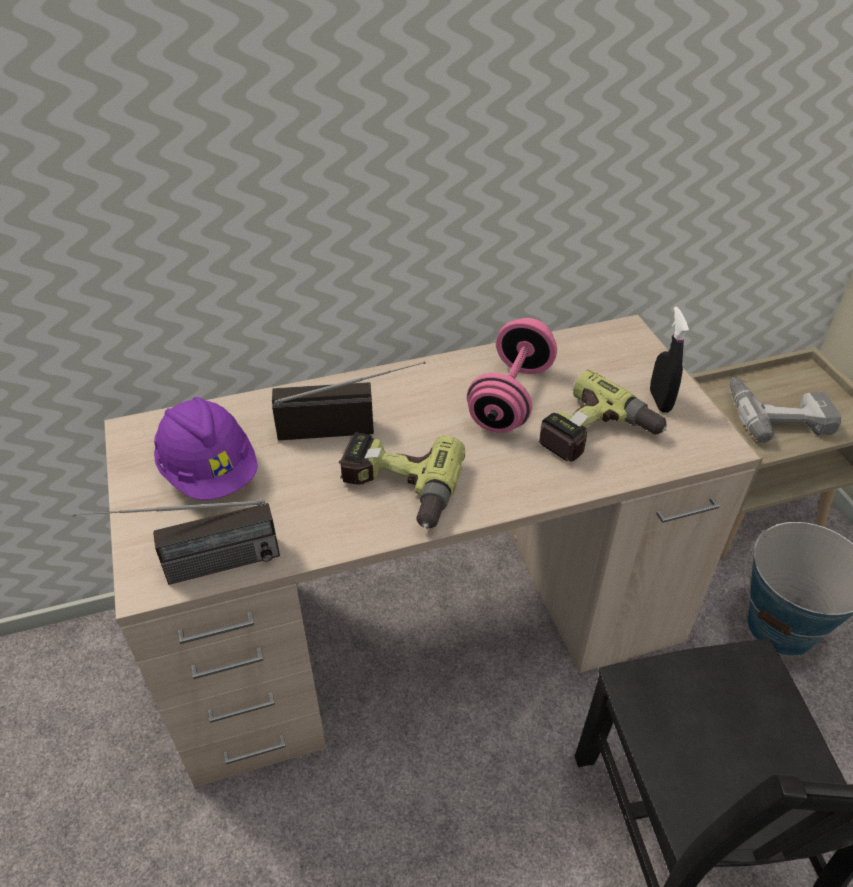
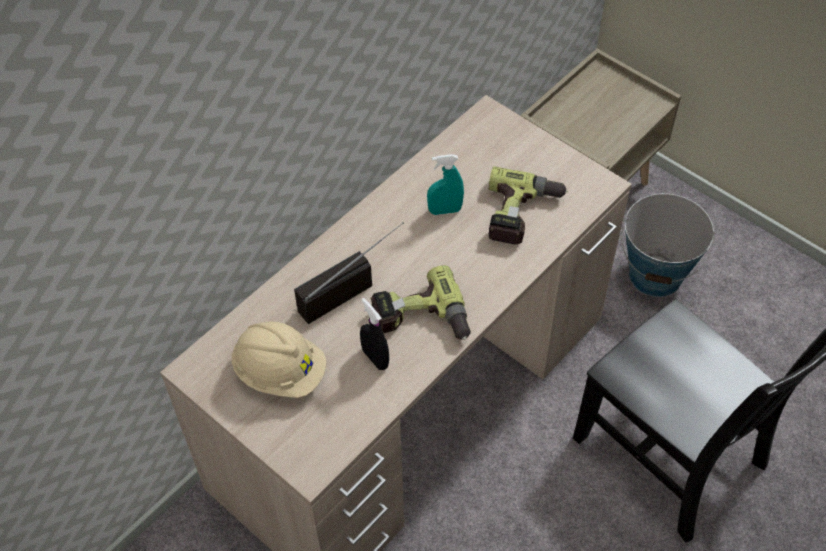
camera: 30 degrees left, 10 degrees up
(193, 570) = (332, 445): radio -> none
(210, 472) = (280, 372): purple hard hat -> beige hard hat
(510, 397) = (445, 210): pink dumbbell -> turquoise spray bottle
(660, 401) = (545, 166): black spray bottle -> black spray bottle (375, 358)
(776, 413) = (598, 120): power drill -> none

